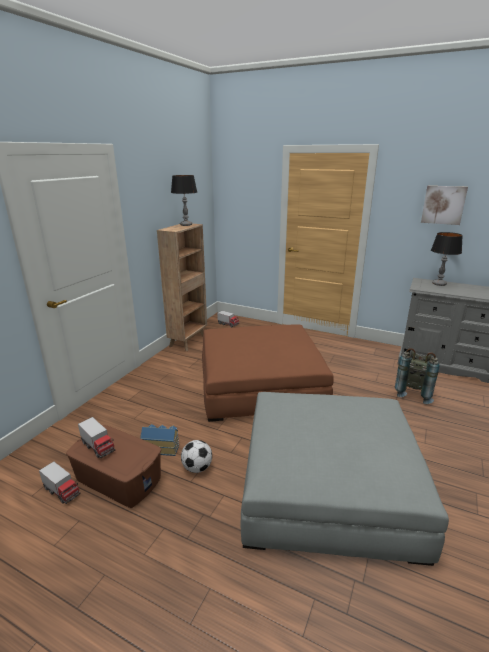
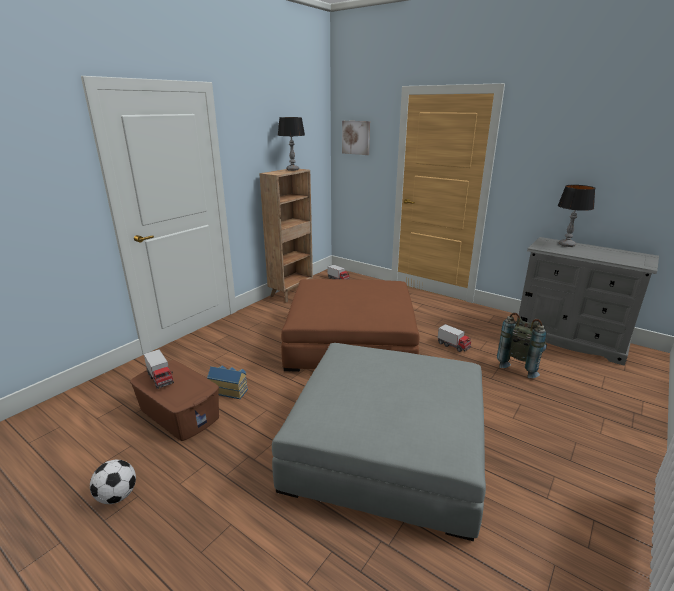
camera: 10 degrees right, 0 degrees up
(62, 492) = (124, 418): toy truck -> toy truck (453, 346)
(197, 468) = (258, 413): football -> football (117, 496)
(443, 205) = (576, 153): picture -> picture (356, 137)

